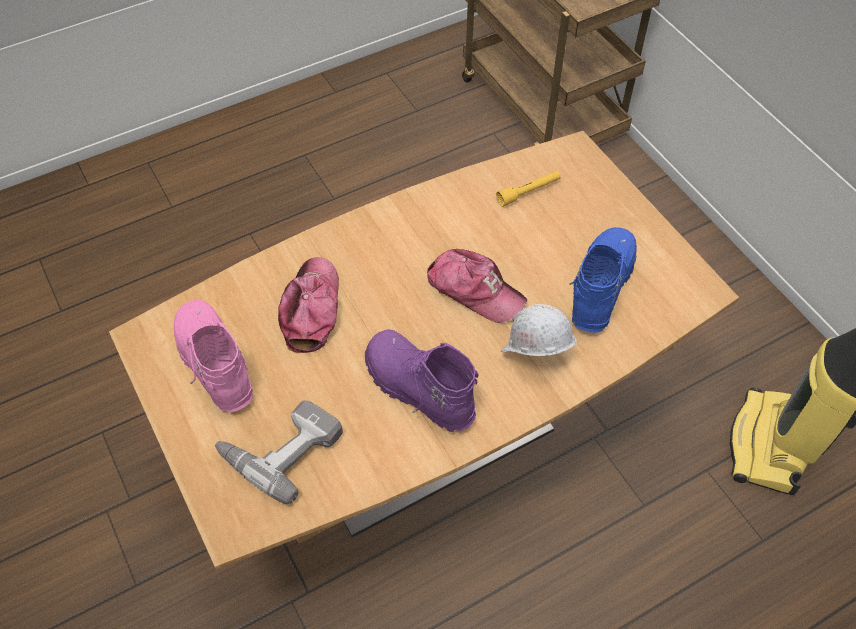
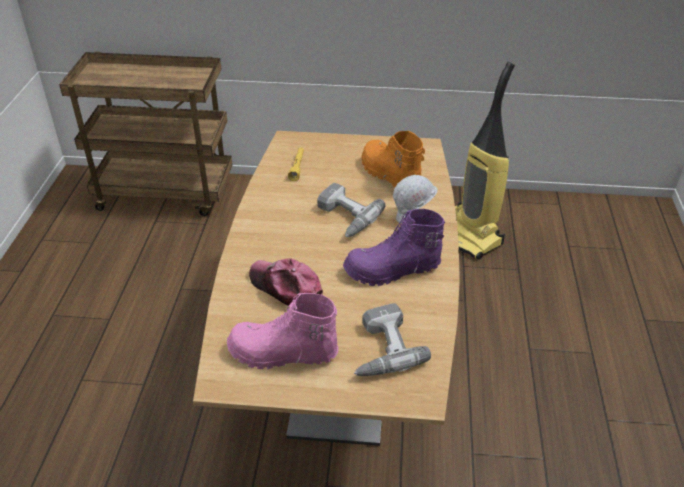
camera: 55 degrees left, 15 degrees down
(474, 290) = (344, 217): cap -> power drill
(599, 287) = (389, 175): blue boot -> orange boot

